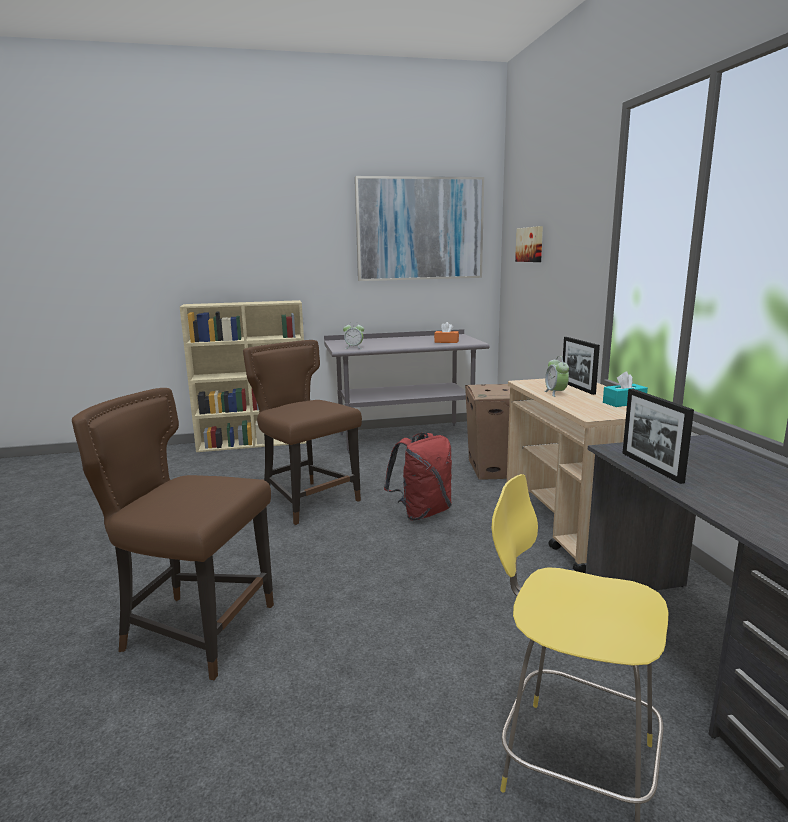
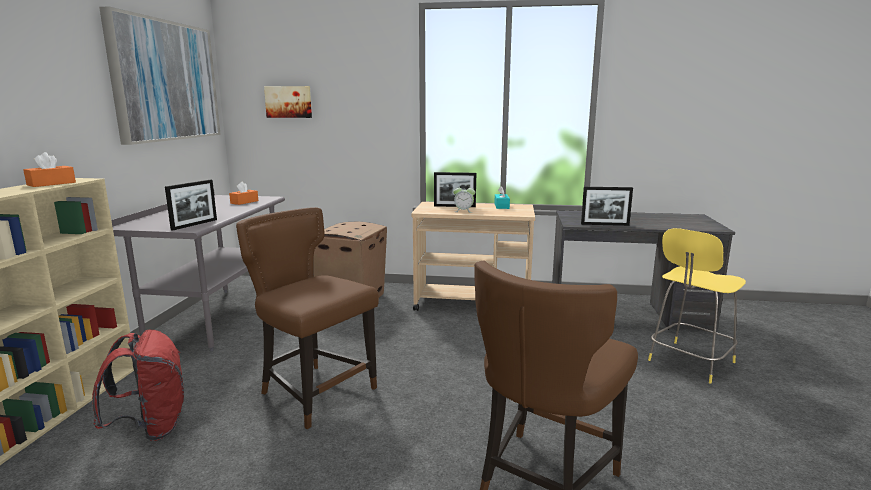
camera: 70 degrees left, 0 degrees up
(272, 302) = (51, 184): none -> orange tissue box
(307, 500) = (315, 392): brown chair -> brown chair turned 60 degrees clockwise
(354, 348) = (194, 224): alarm clock -> picture frame
(422, 512) = (401, 343): red backpack -> red backpack (151, 428)

